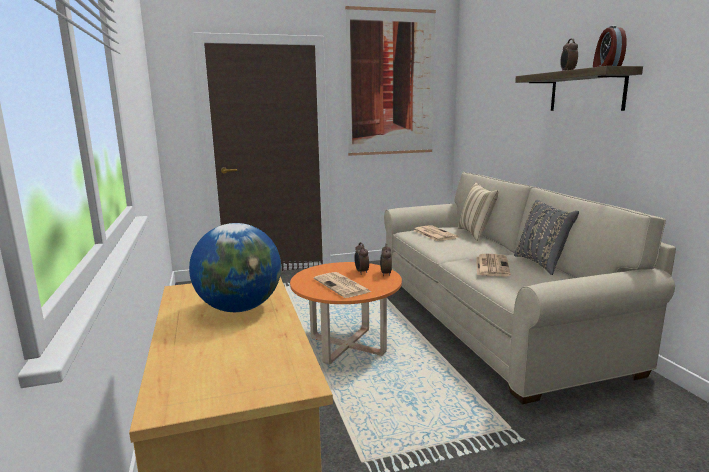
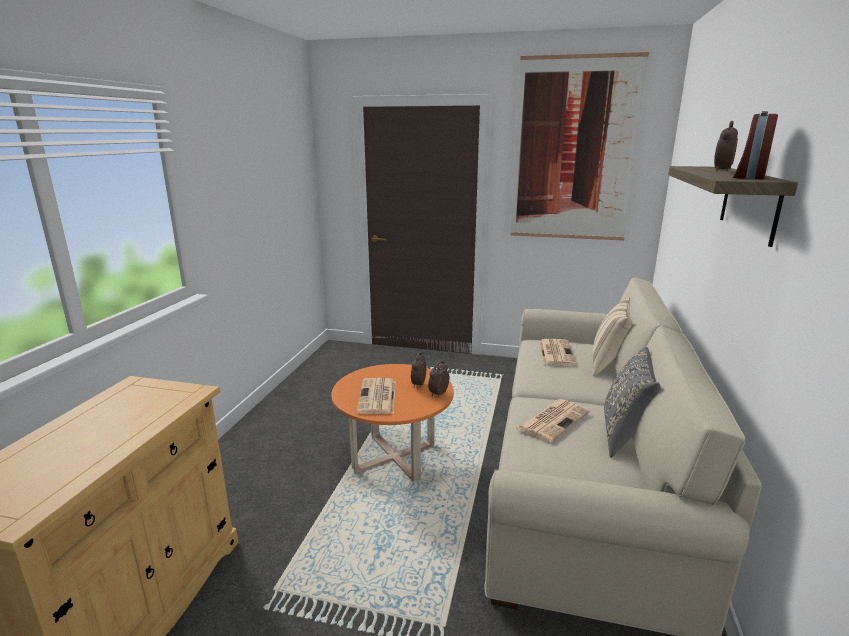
camera: 30 degrees right, 5 degrees up
(240, 308) = (125, 419): globe -> none

